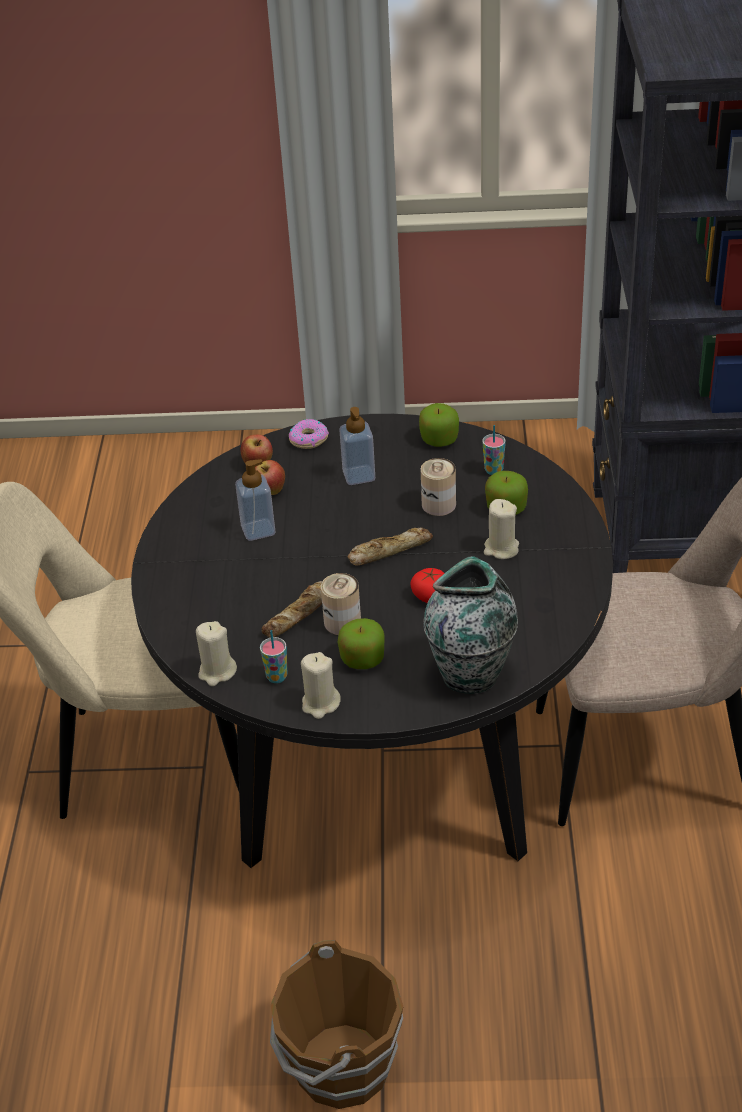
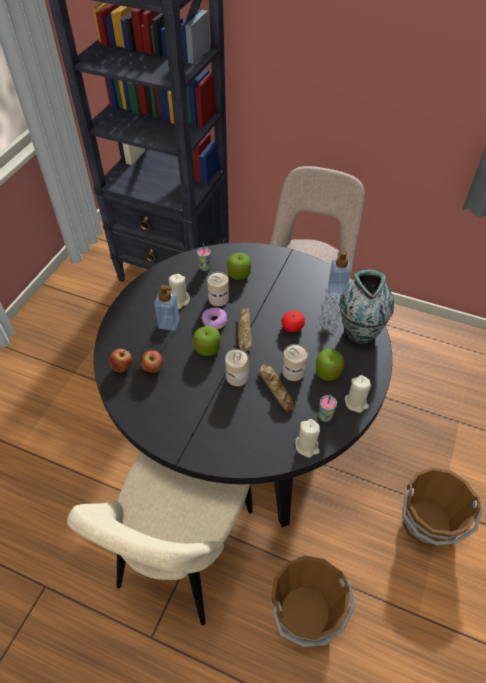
camera: 70 degrees left, 10 degrees up
(117, 932) = (306, 614): none -> brown bucket
(258, 530) = (187, 386): soap dispenser -> soap dispenser (336, 290)
(301, 570) = (237, 376): none -> can
(308, 439) = (116, 335): donut -> donut (214, 321)
(439, 439) = (162, 279): apple -> apple (207, 348)
(501, 549) = (270, 287): beige candle -> beige candle (179, 301)

